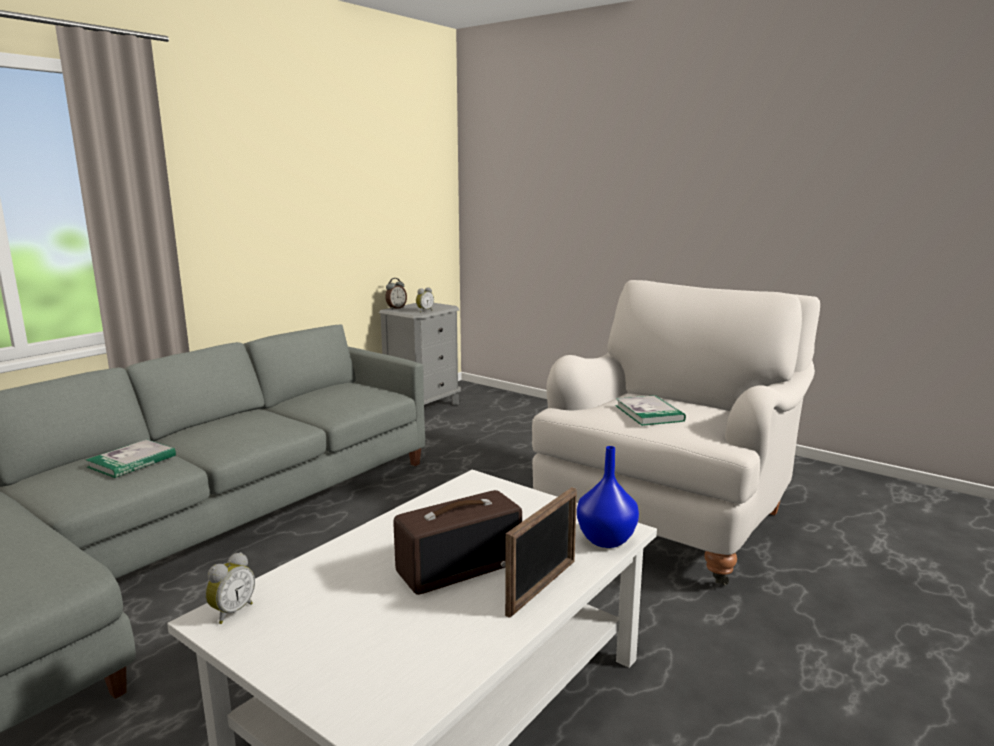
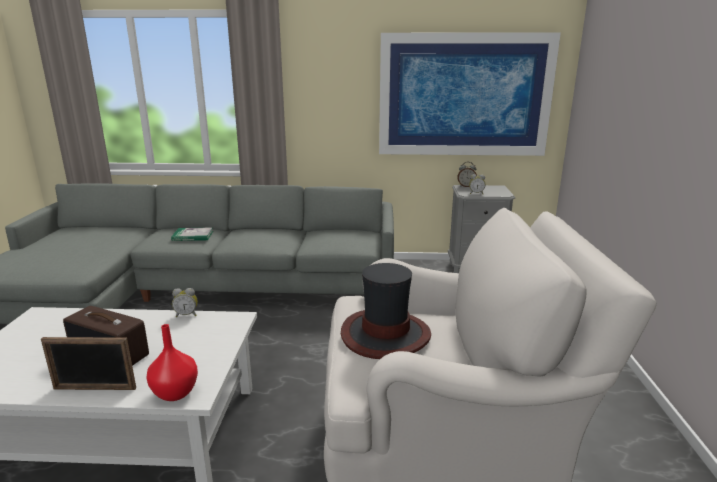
camera: 55 degrees right, 5 degrees up
(231, 611) = (43, 315): alarm clock -> alarm clock (187, 314)
(374, 199) = (464, 95): none -> picture
(607, 539) = (176, 393): blue vase -> red vase
(649, 413) = (385, 335): book -> hat

